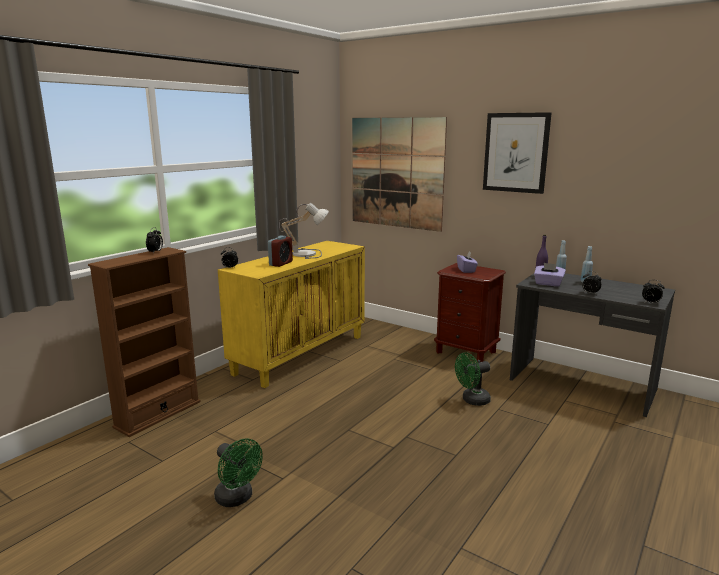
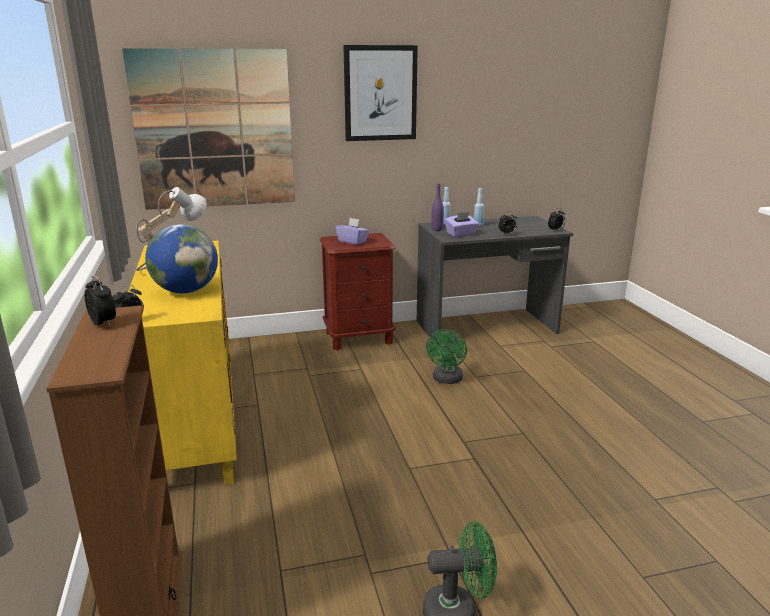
camera: 50 degrees left, 5 degrees up
(281, 263) = (186, 291): alarm clock -> globe

